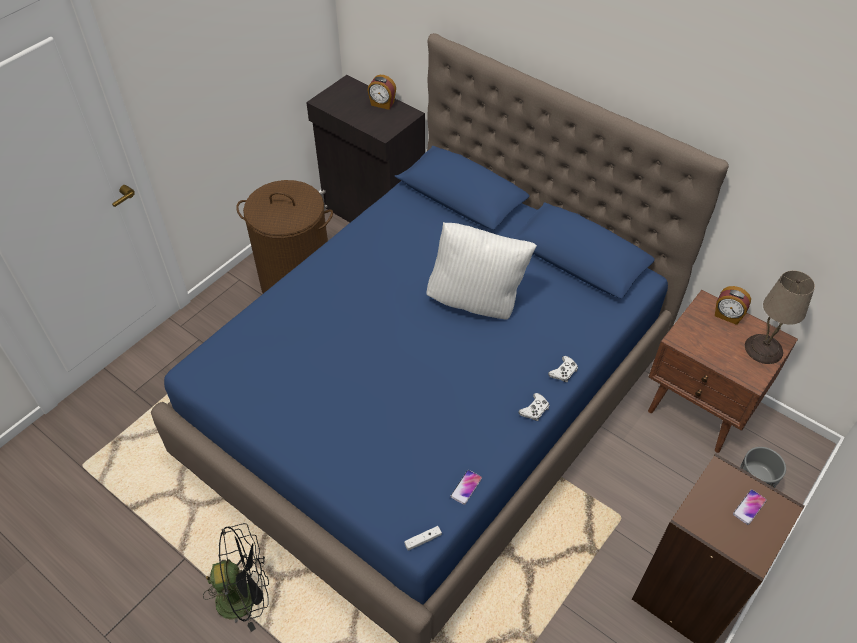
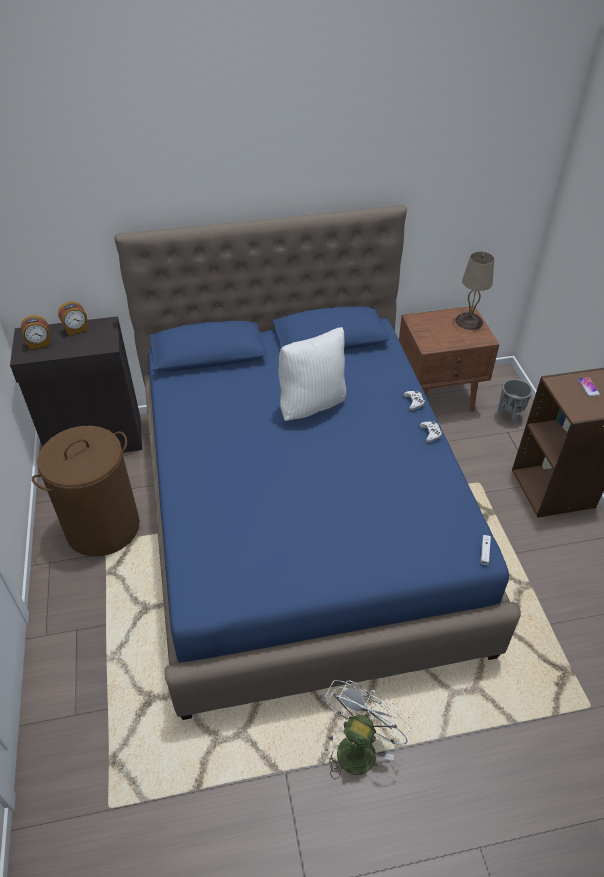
camera: 50 degrees left, 5 degrees down
(245, 596) = (358, 745): black fan -> white fan
(466, 487) = (461, 504): phone -> none
(727, 316) = (431, 318): alarm clock -> alarm clock (39, 344)

